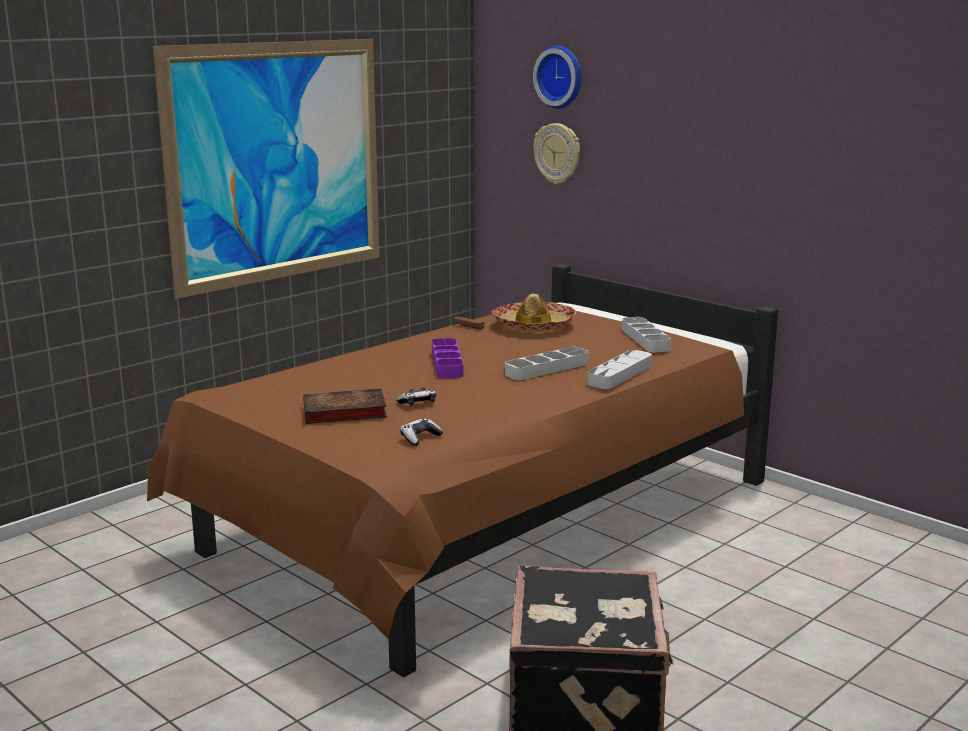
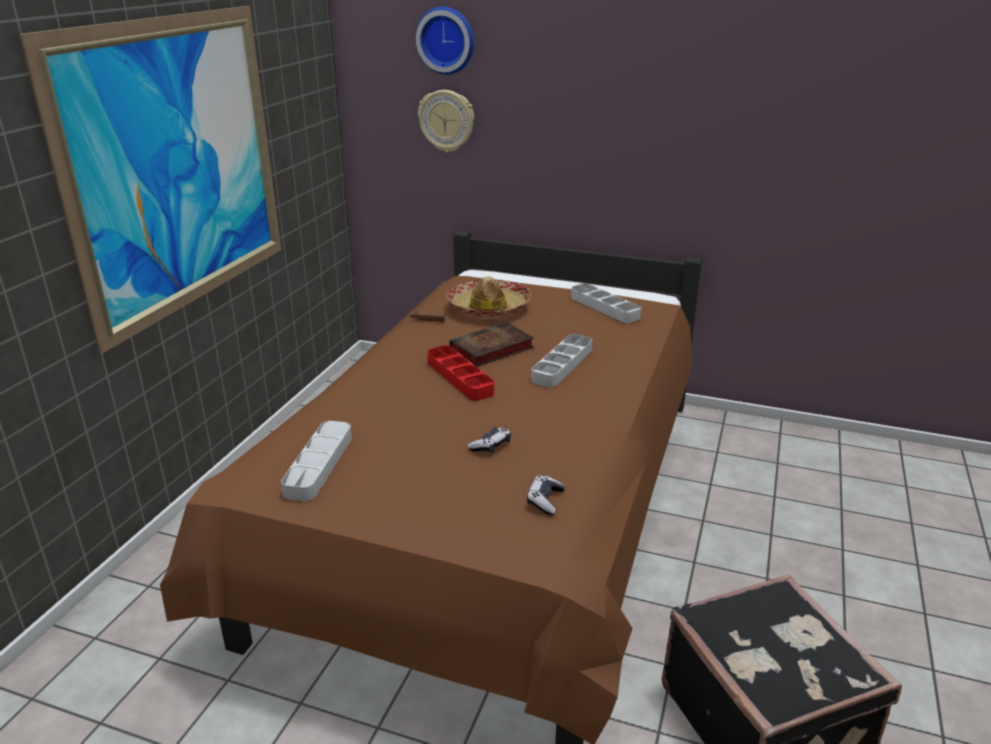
camera: 25 degrees left, 10 degrees up
(342, 412) = (424, 481): book -> book (490, 349)
(447, 363) = (459, 377): purple tray -> red tray
(620, 374) = (632, 358): grey tray -> grey tray (319, 465)

